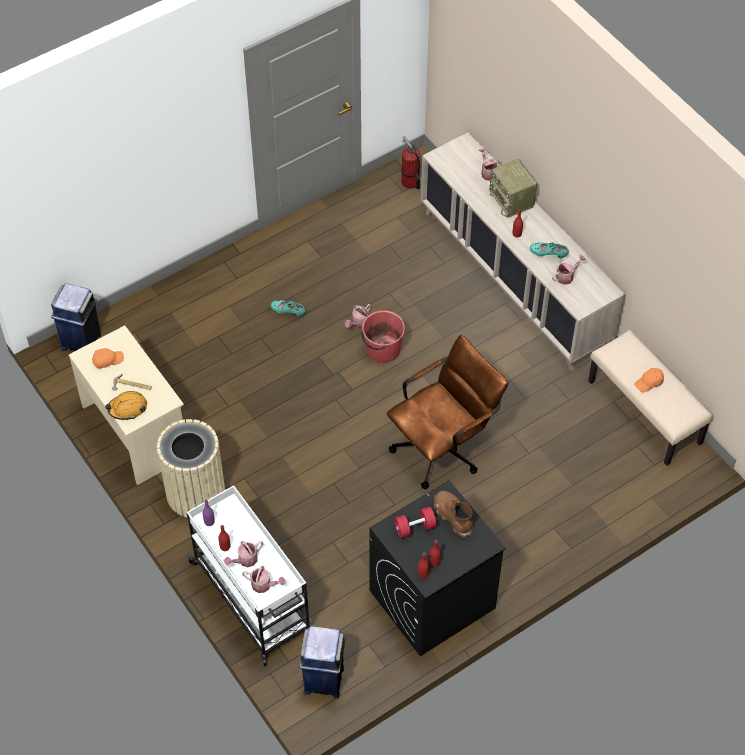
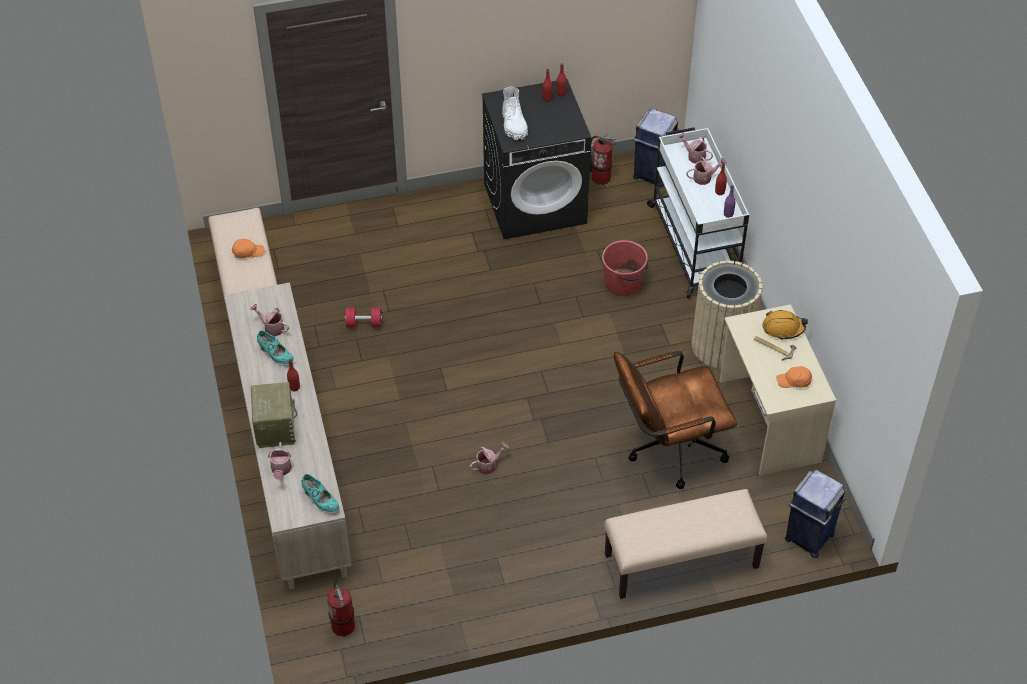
camera: 160 degrees left, 5 degrees down
(179, 293) = (681, 562): none -> beige bench
(288, 312) = (562, 501): turquoise shoe -> turquoise shoe (320, 501)
(377, 656) = (600, 177): none -> fire extinguisher
(382, 349) = (476, 429): red bucket -> red bucket (624, 283)
(415, 527) = (551, 126): red dumbbell -> red dumbbell (364, 324)
(444, 446) = (461, 318): brown office chair -> brown office chair (668, 449)
(453, 516) = (514, 125): brown boot -> white boot
(566, 276) = (271, 327): watering can -> watering can turned 45 degrees clockwise

